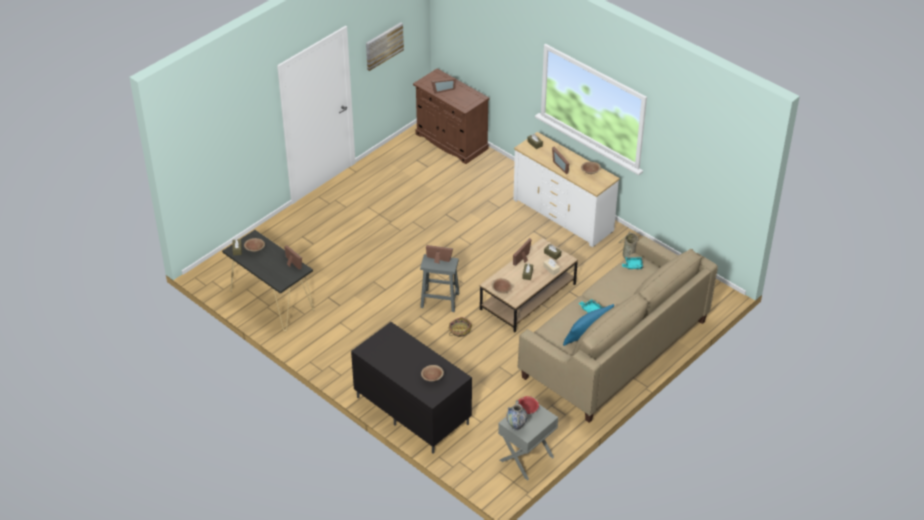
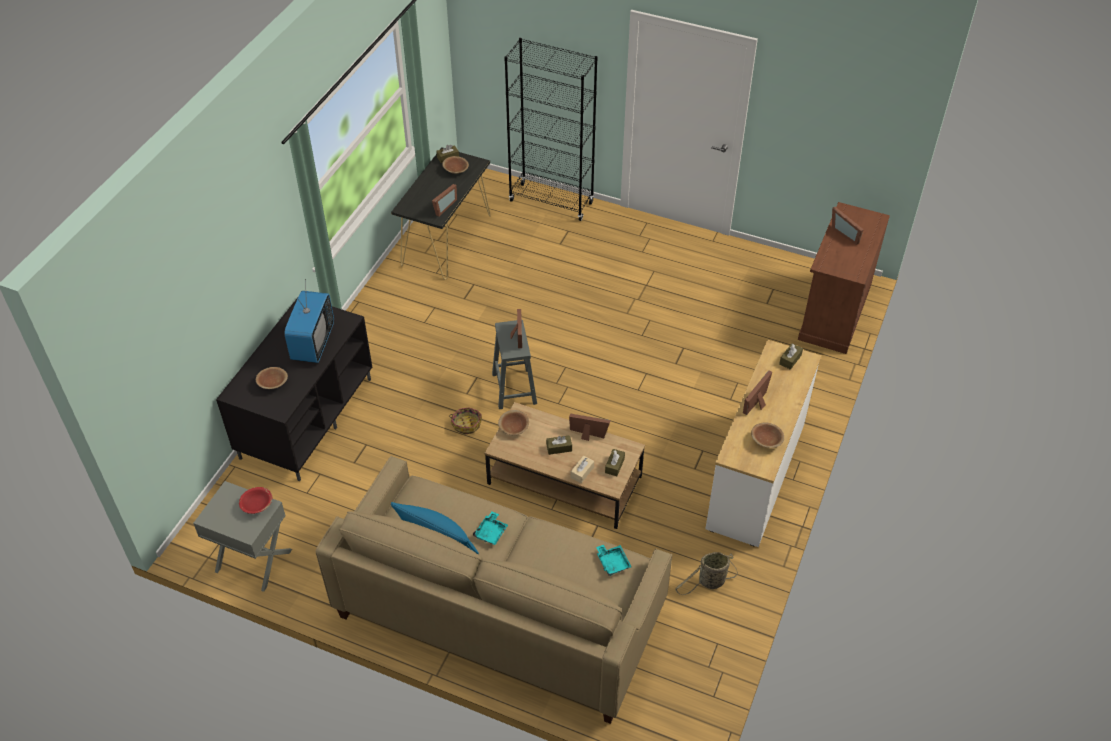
camera: 70 degrees right, 5 degrees up
(266, 236) = (551, 202): none -> black bookcase
(384, 46) = (816, 117): picture -> none
(403, 351) = (313, 343): none -> television
(516, 426) = (221, 502): vase -> none

